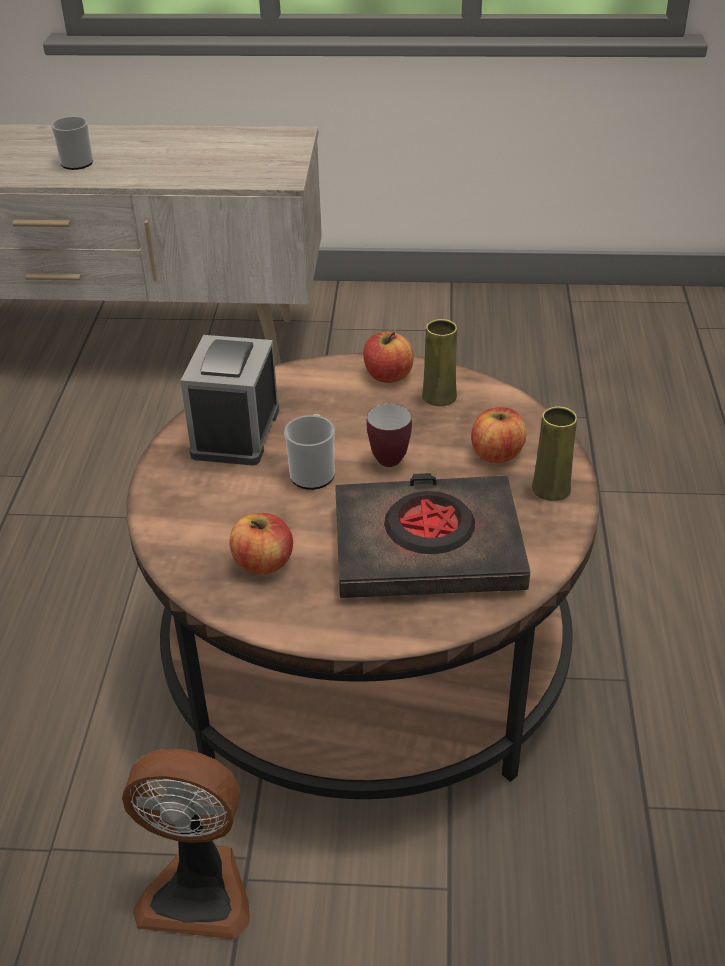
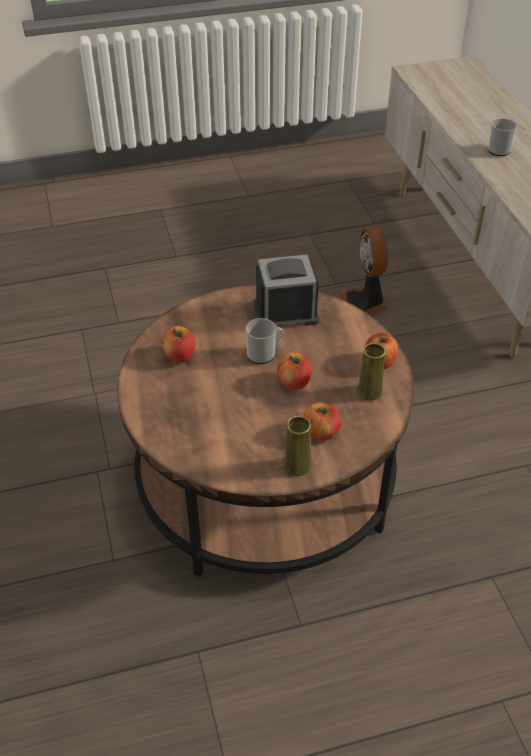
camera: 70 degrees right, 5 degrees up
(198, 889) = (87, 455): fan -> fan (364, 304)
(388, 456) = (294, 382): mug -> apple
(427, 547) = (217, 418): black book -> none

